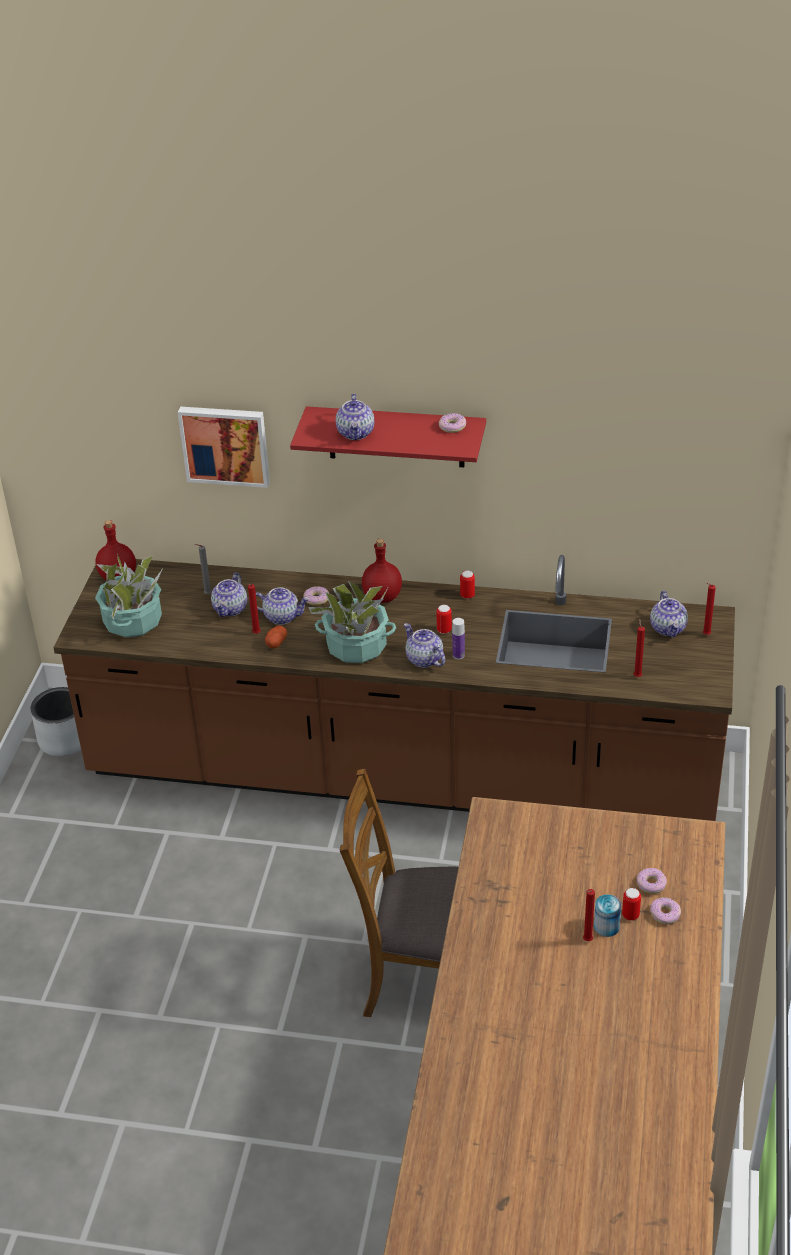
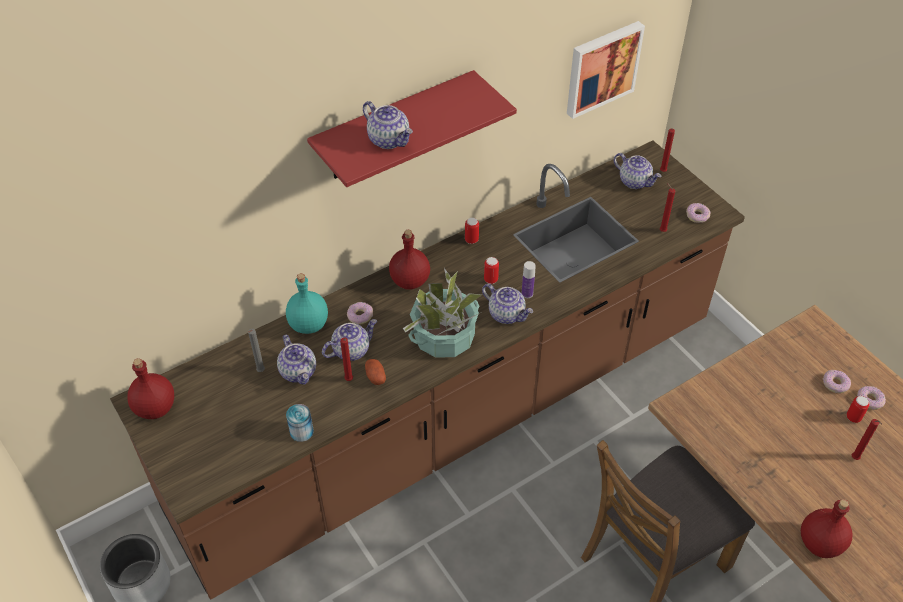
camera: 45 degrees left, 10 degrees up
(133, 622) = (224, 442): potted plant -> none
(225, 444) = (227, 217): picture -> picture (601, 68)
(275, 584) = (309, 324): none -> turquoise bottle
(423, 659) = (507, 314): teapot -> teapot turned 150 degrees counterclockwise
(452, 427) = (460, 91): donut -> donut (697, 216)
(470, 969) = (820, 544): none -> red bottle
(606, 927) = (852, 438): can -> can (301, 431)

